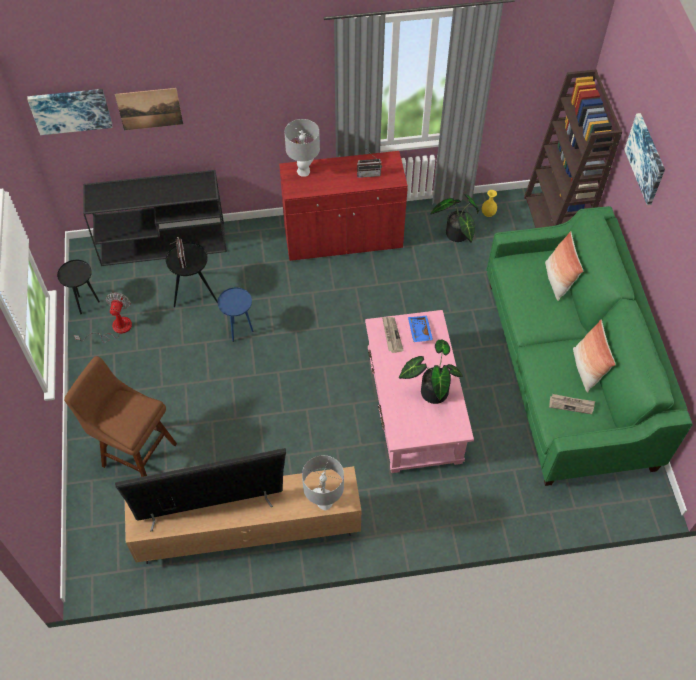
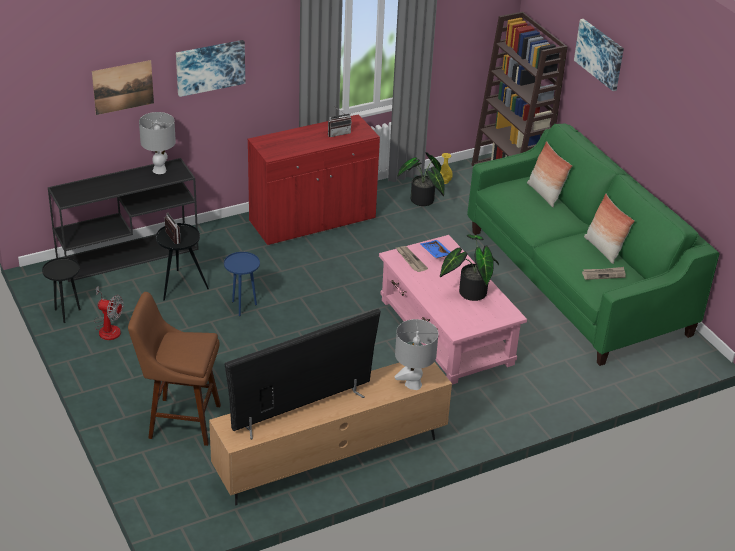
camera: 20 degrees left, 20 degrees down
(71, 110) = (46, 94): picture -> picture (210, 67)
(115, 328) = (108, 328): fan -> fan turned 120 degrees clockwise
(304, 171) = (275, 140): grey table lamp -> grey table lamp (159, 170)

